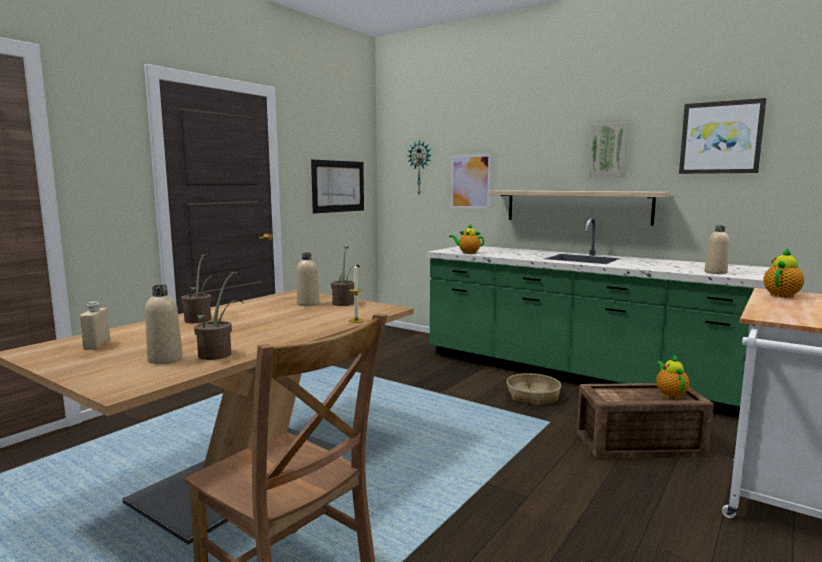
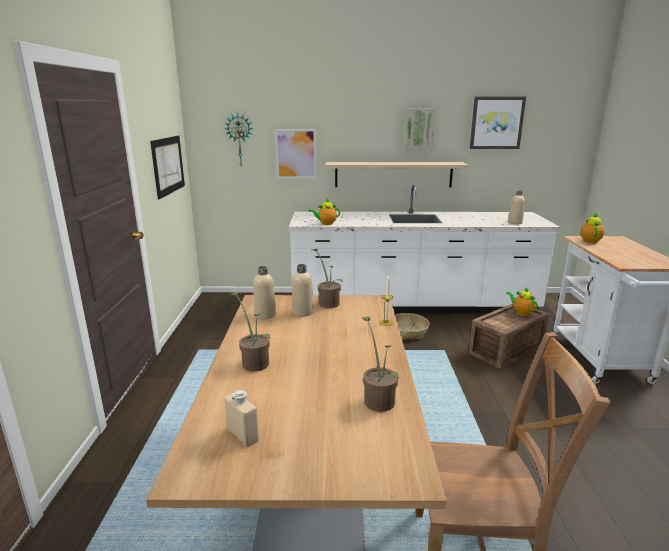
camera: 35 degrees left, 10 degrees up
(165, 359) = (354, 425): beige bottle -> beige bottle (265, 315)
(580, 376) = (413, 305): green counter -> white counter

